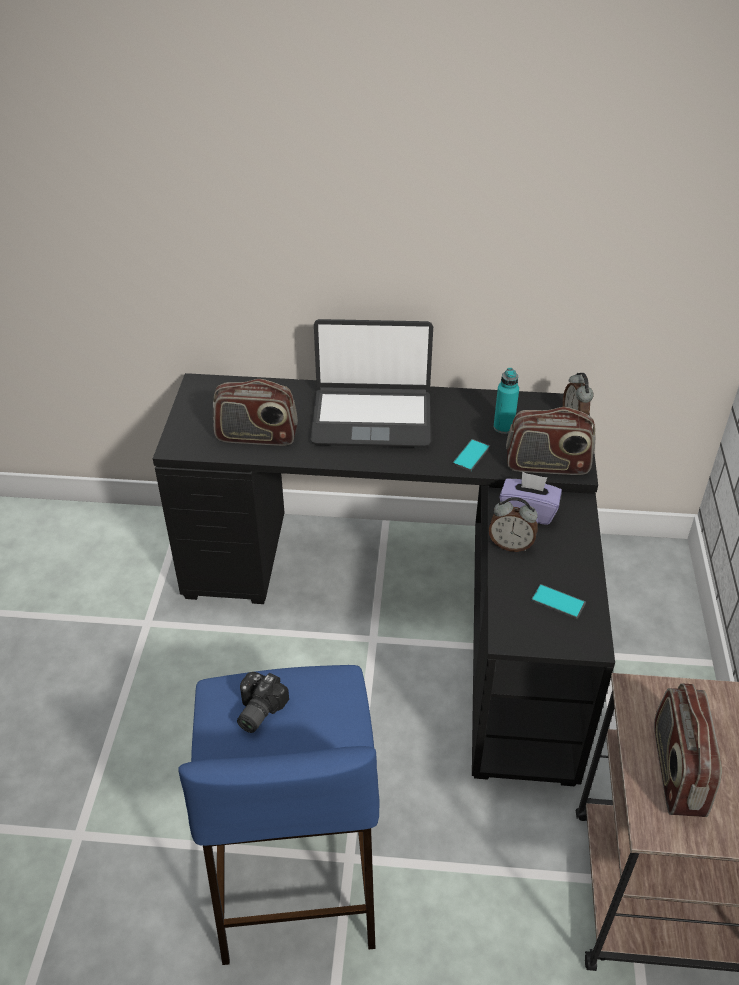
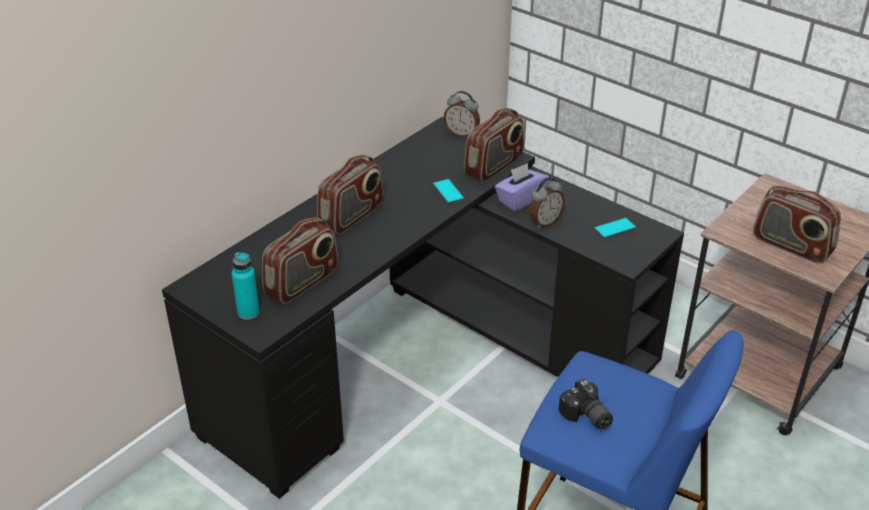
camera: 55 degrees left, 5 degrees down
(371, 418) = (352, 216): laptop -> radio
(503, 427) = (434, 164): turquoise bottle -> turquoise bottle (248, 312)

